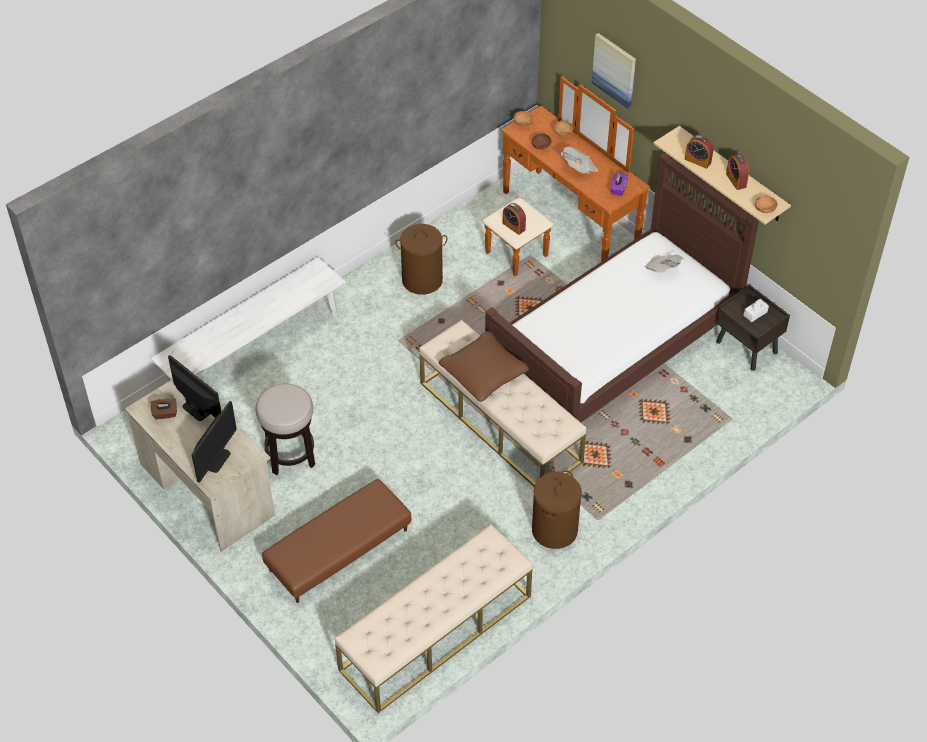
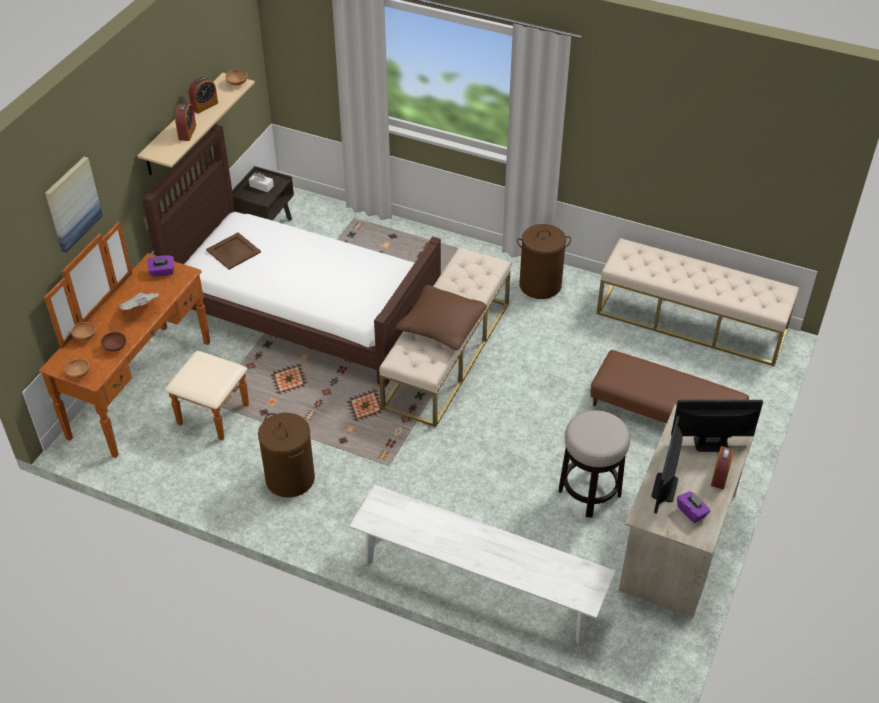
camera: 115 degrees left, 5 degrees down
(165, 414) = (691, 512): brown tissue box -> purple tissue box
(513, 226) = (220, 373): alarm clock -> alarm clock (720, 476)
(662, 269) = (233, 251): newspaper -> brown tray

